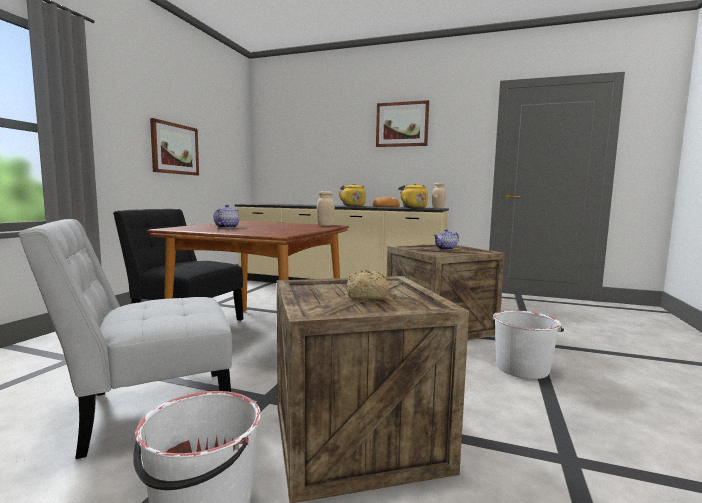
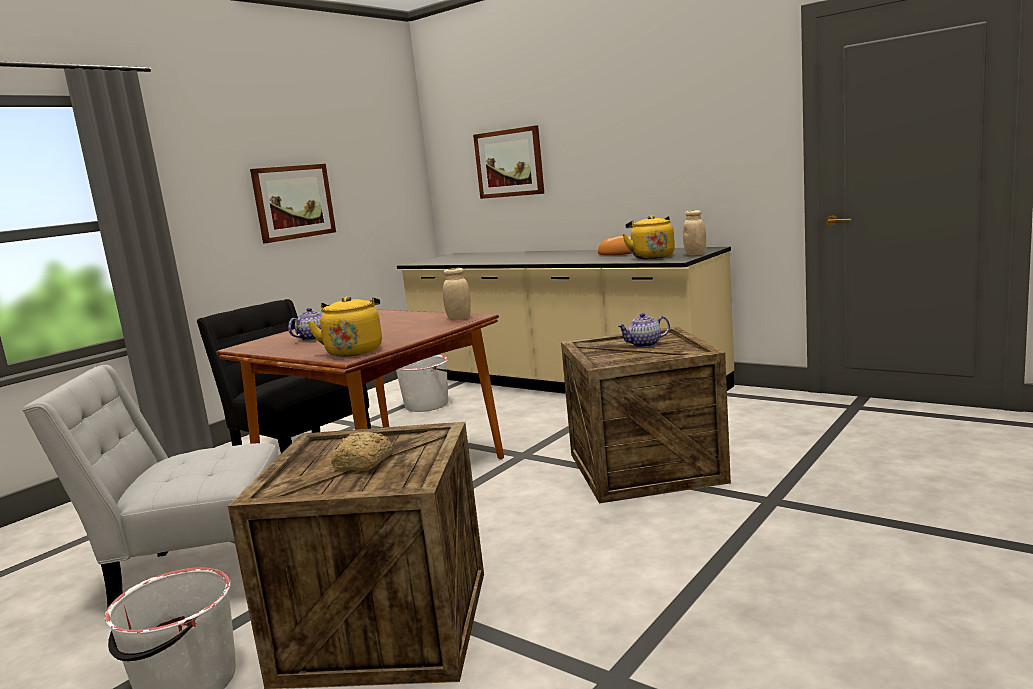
camera: 20 degrees right, 5 degrees up
(352, 206) = (568, 255): yellow kettle -> yellow kettle (354, 351)
(402, 124) = (642, 105): picture -> picture (509, 163)
(522, 368) = (701, 545): white bucket -> white bucket (427, 405)

